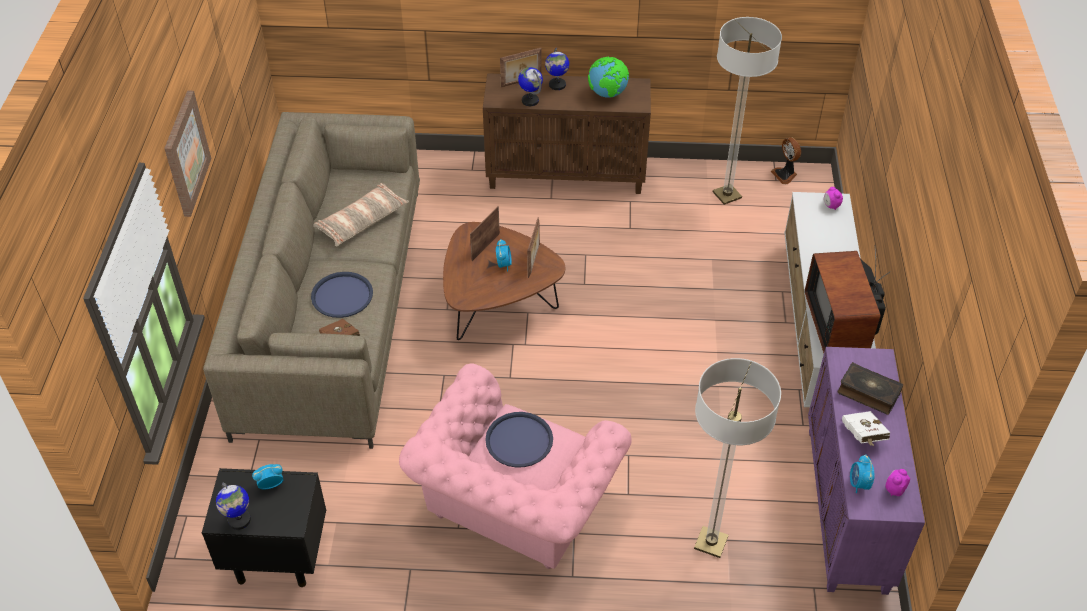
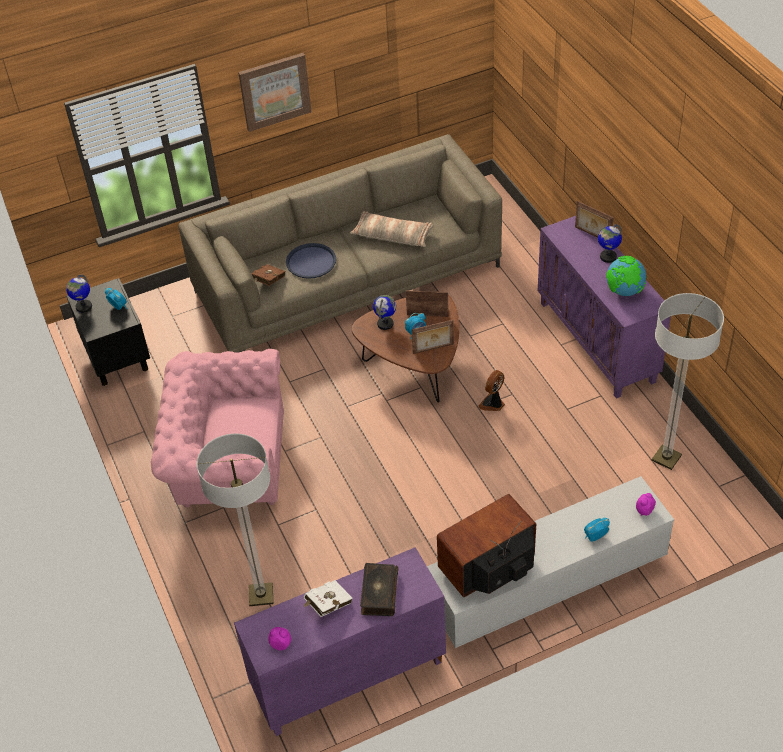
camera: 65 degrees right, 0 degrees up
(519, 440) = (240, 417): blue tray -> none
(530, 100) = (573, 250): globe -> globe (385, 324)
(567, 175) = (598, 342): brown cabinet -> purple cabinet
(785, 174) = (733, 490): fan -> fan (493, 404)
(858, 484) = (273, 618): alarm clock -> alarm clock (595, 537)

